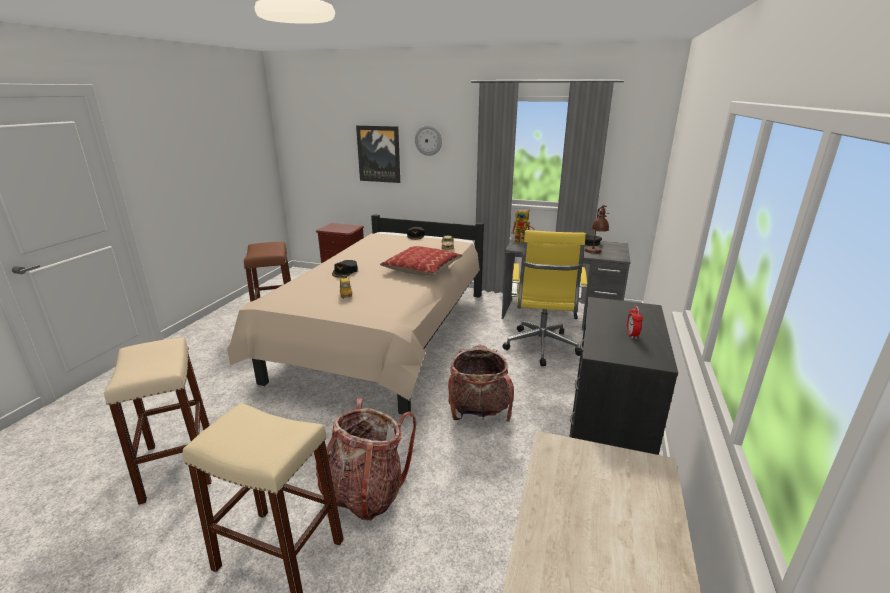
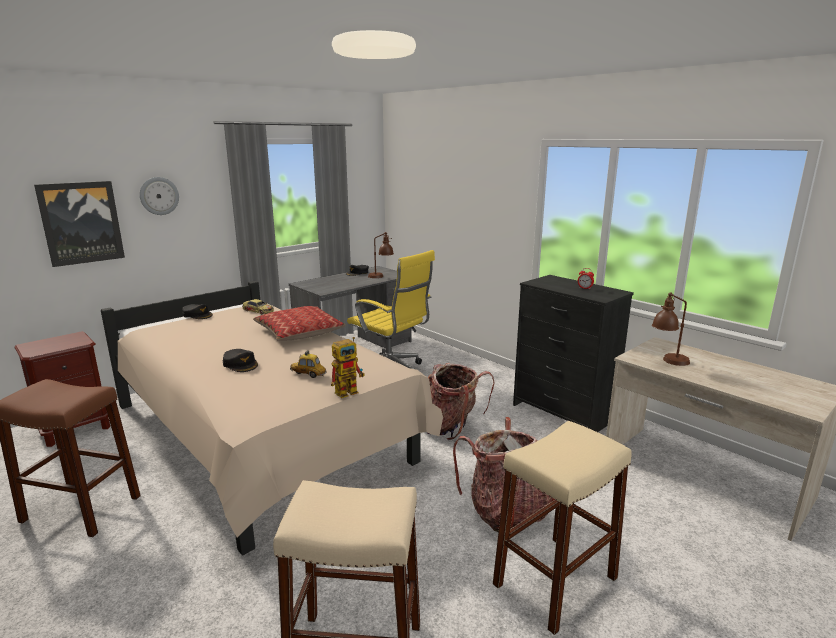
camera: 60 degrees left, 5 degrees down
(523, 241) = (314, 286): toy robot -> toy robot (349, 390)
(573, 483) = (668, 362): none -> brown table lamp

